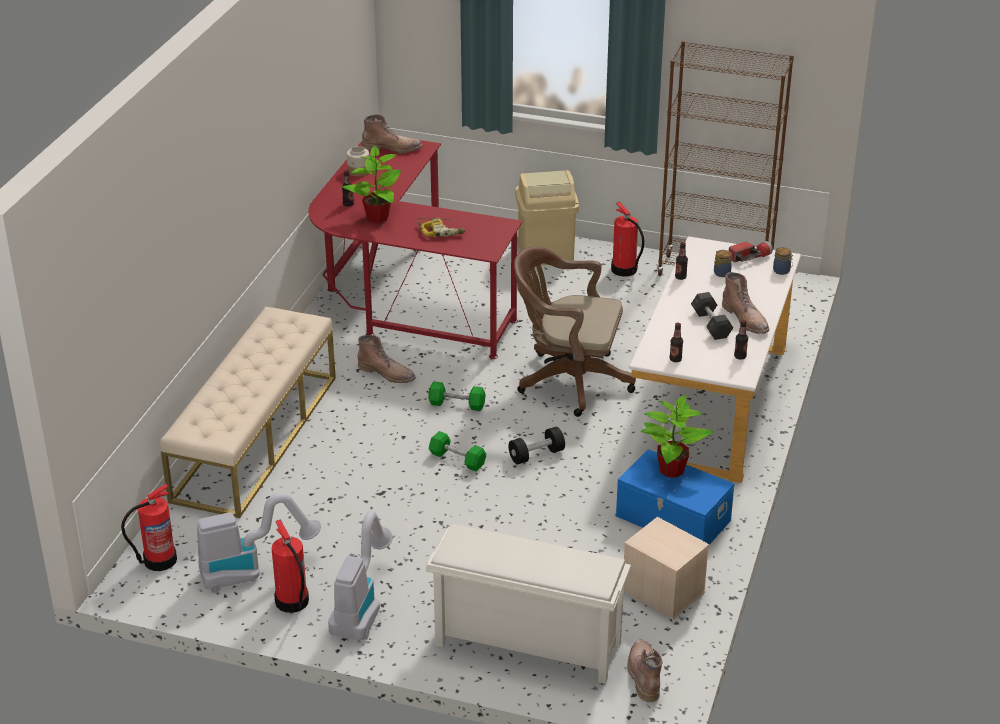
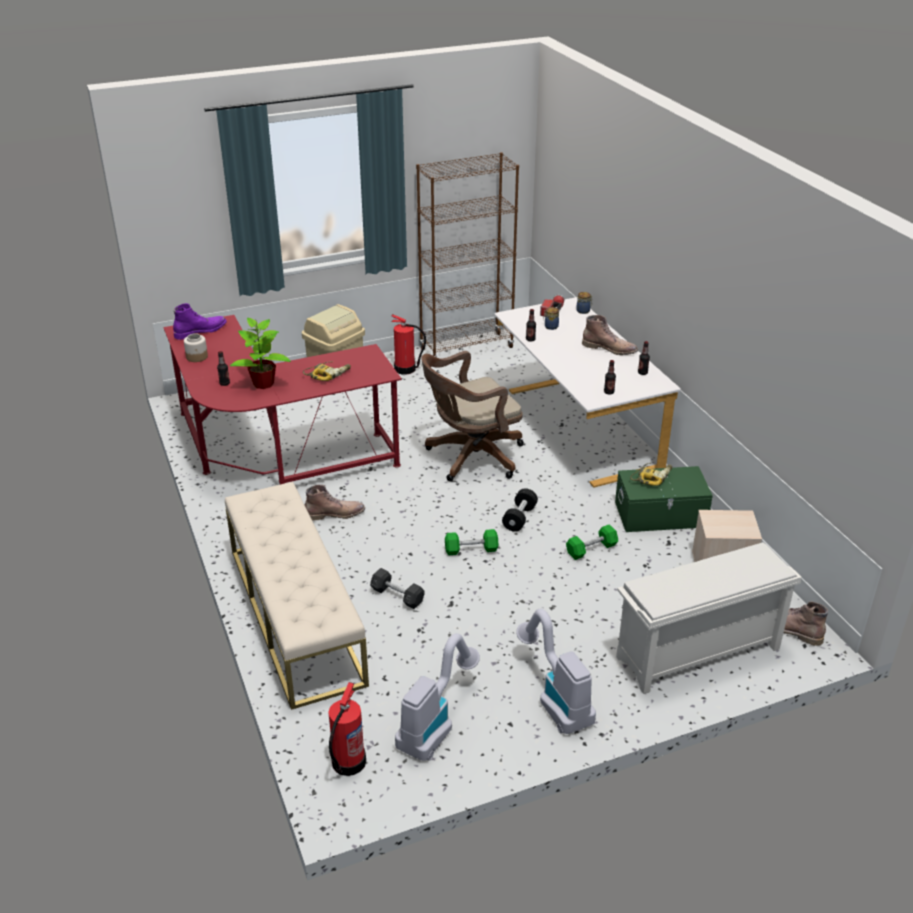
camera: 40 degrees left, 0 degrees up
(292, 602) = (500, 728): fire extinguisher -> none
(392, 148) = (200, 331): brown boot -> purple boot
(457, 404) = (417, 511): green dumbbell -> green dumbbell (591, 549)
(671, 470) = (651, 477): potted plant -> power drill
(673, 519) = (661, 515): blue storage box -> green storage box
(711, 324) = (595, 361): grey dumbbell -> grey dumbbell (397, 596)

